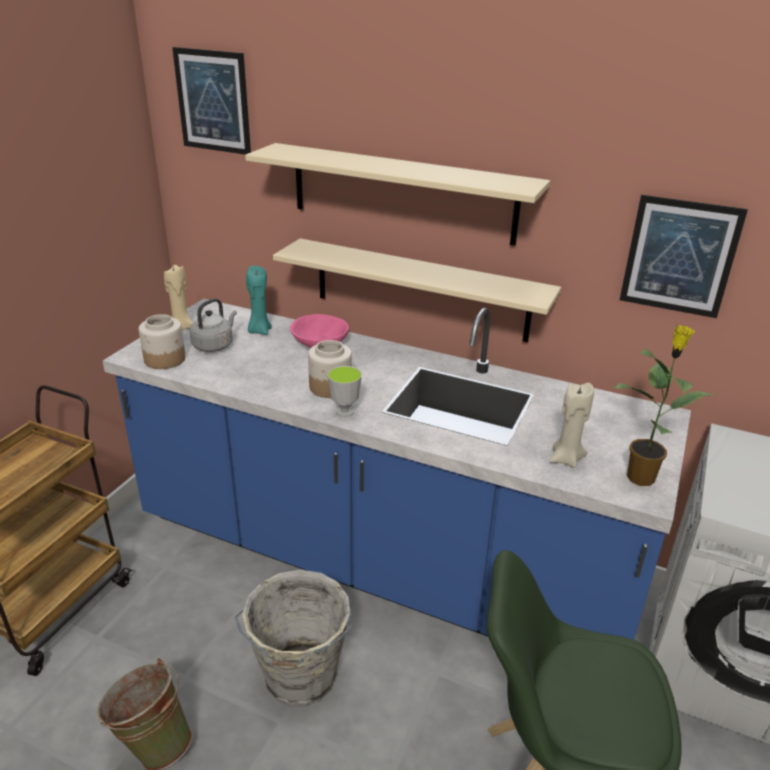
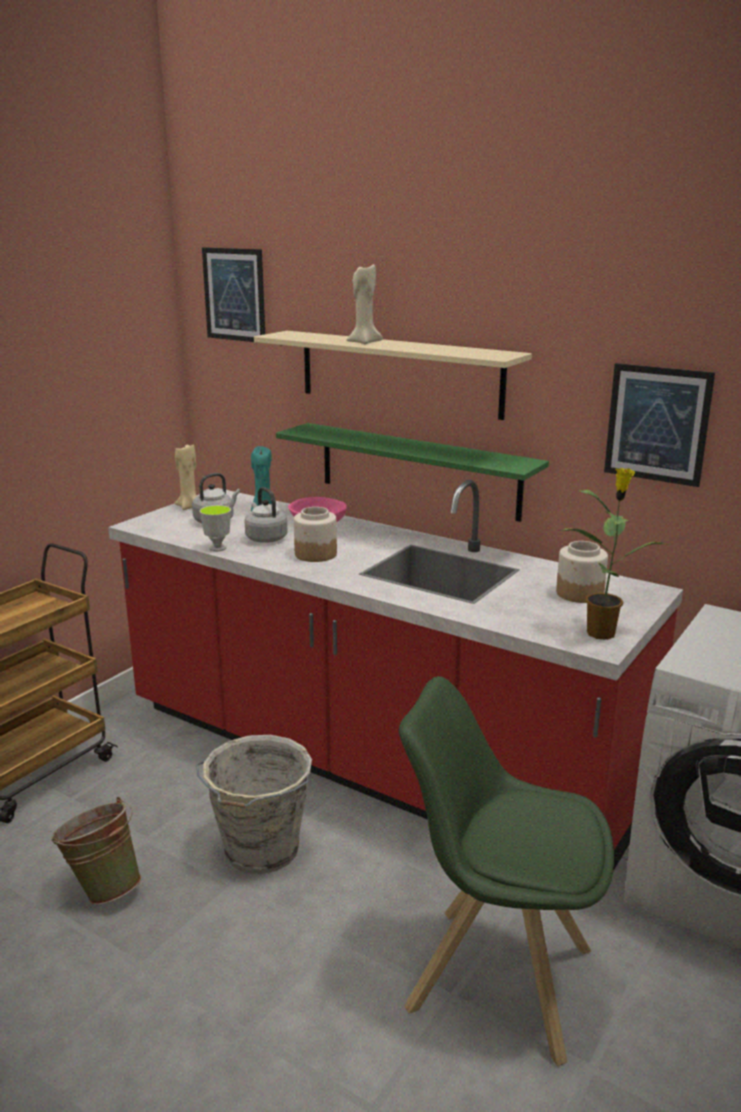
camera: 10 degrees right, 10 degrees down
(165, 359) = (166, 528): jar -> jar (580, 593)
(272, 367) = (265, 538): none -> grey kettle
(345, 412) = (322, 572): cup -> cup (217, 548)
(380, 561) = (370, 762): blue counter -> red counter
(420, 290) = (418, 470): beige shelf -> green shelf
(566, 459) = (529, 616): beige candle -> beige candle (364, 342)

